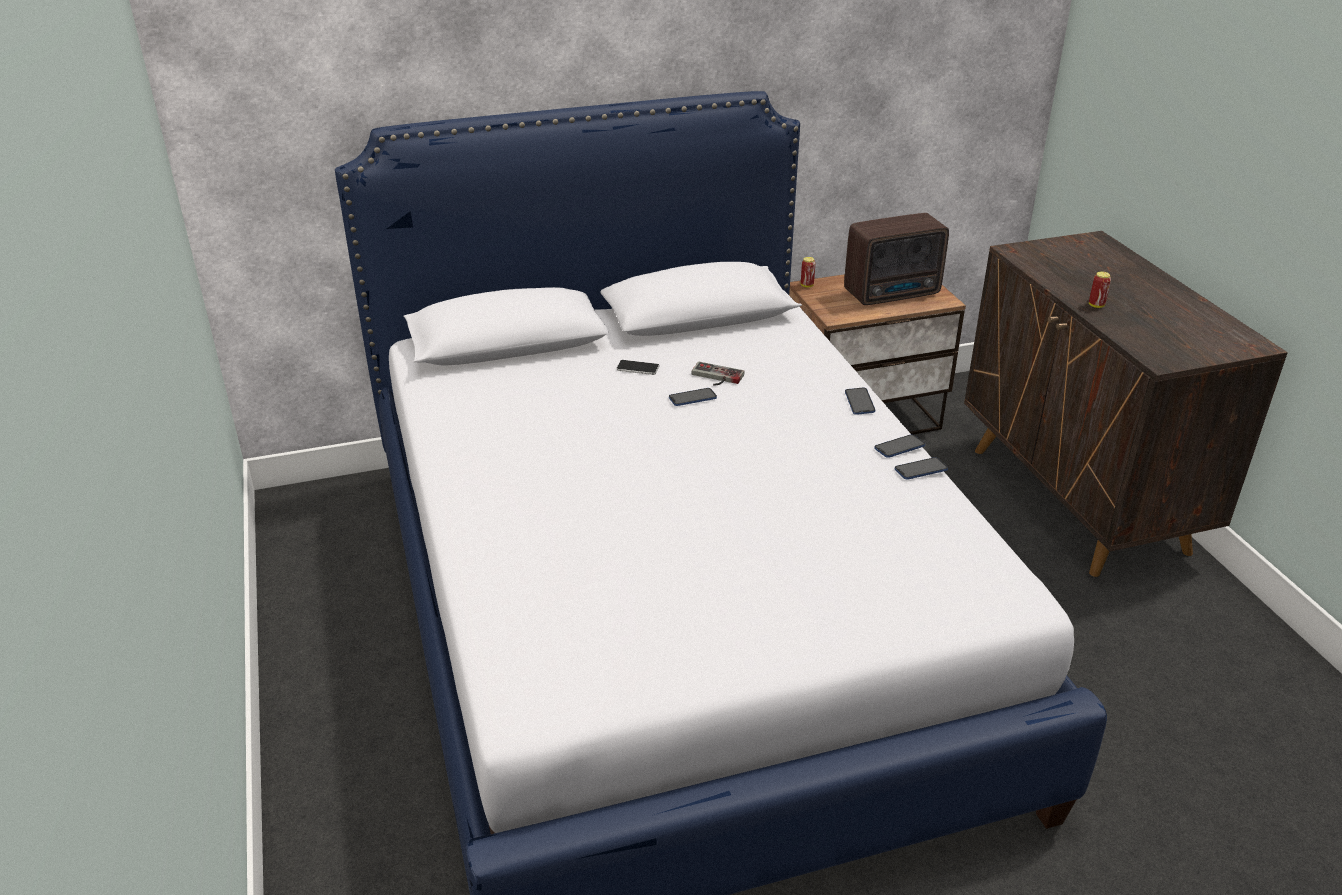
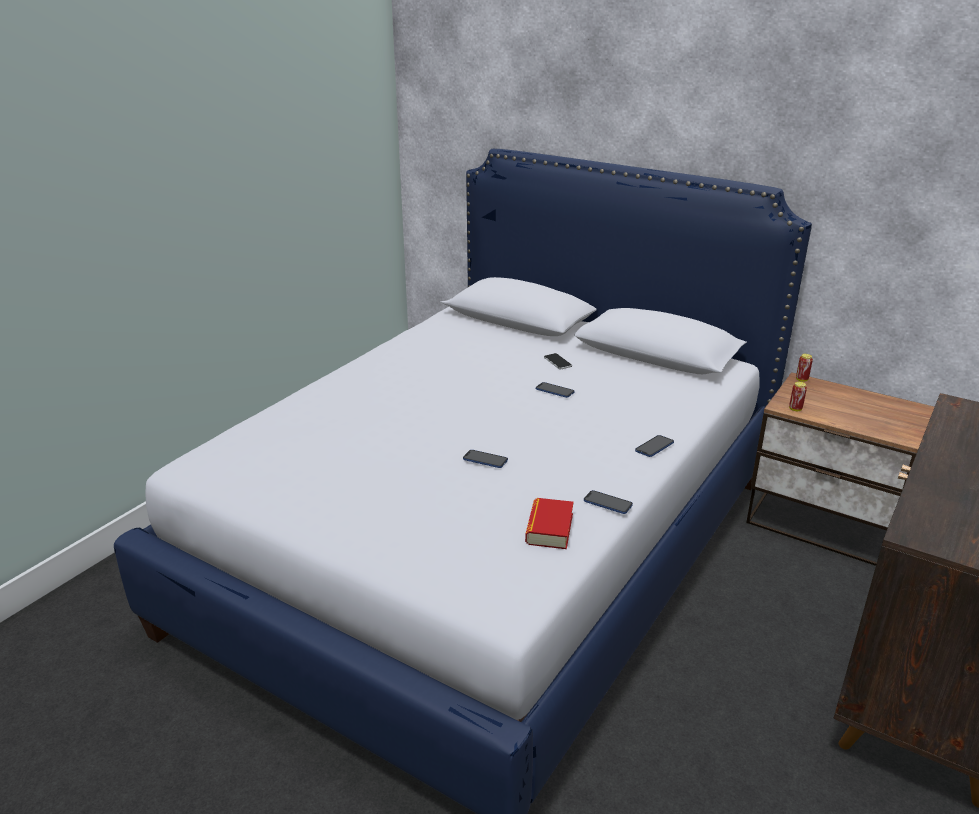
camera: 50 degrees right, 5 degrees down
(715, 377) = (592, 388): game controller -> none
(894, 293) = (866, 414): radio -> none
(899, 447) = (622, 484): phone -> phone (485, 460)
(928, 518) = (549, 529): none -> book
(1096, 305) = (945, 470): can -> can (795, 409)

